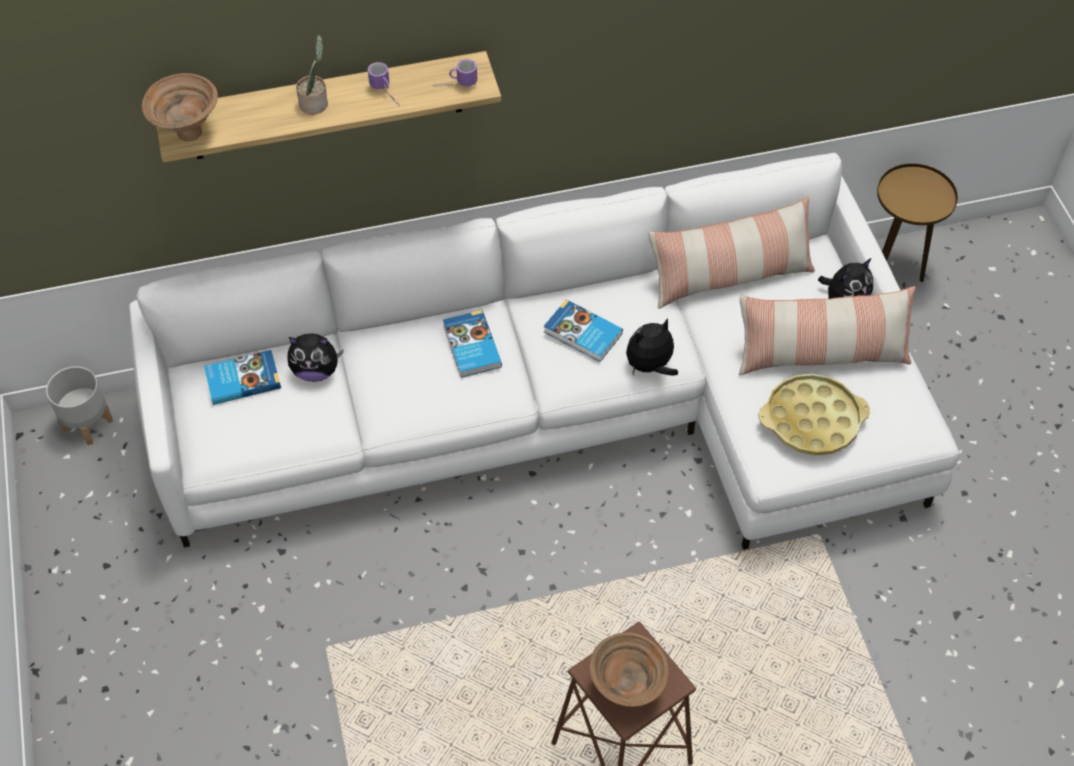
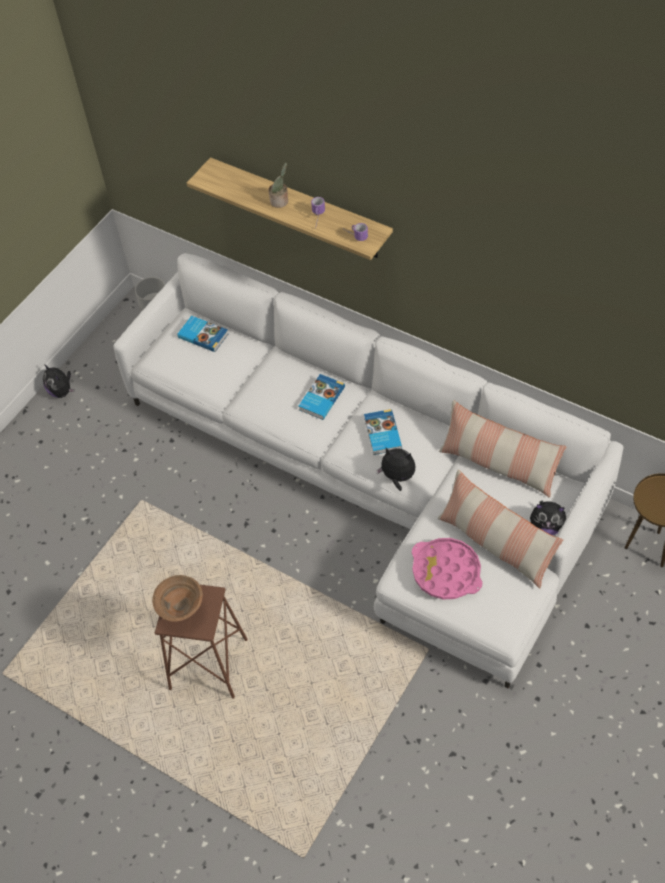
camera: 50 degrees right, 0 degrees up
(188, 134) = (209, 179): brown bowl -> none
(316, 371) = (239, 356): plush toy -> plush toy (62, 391)
(812, 420) = (446, 572): yellow tray -> pink tray

